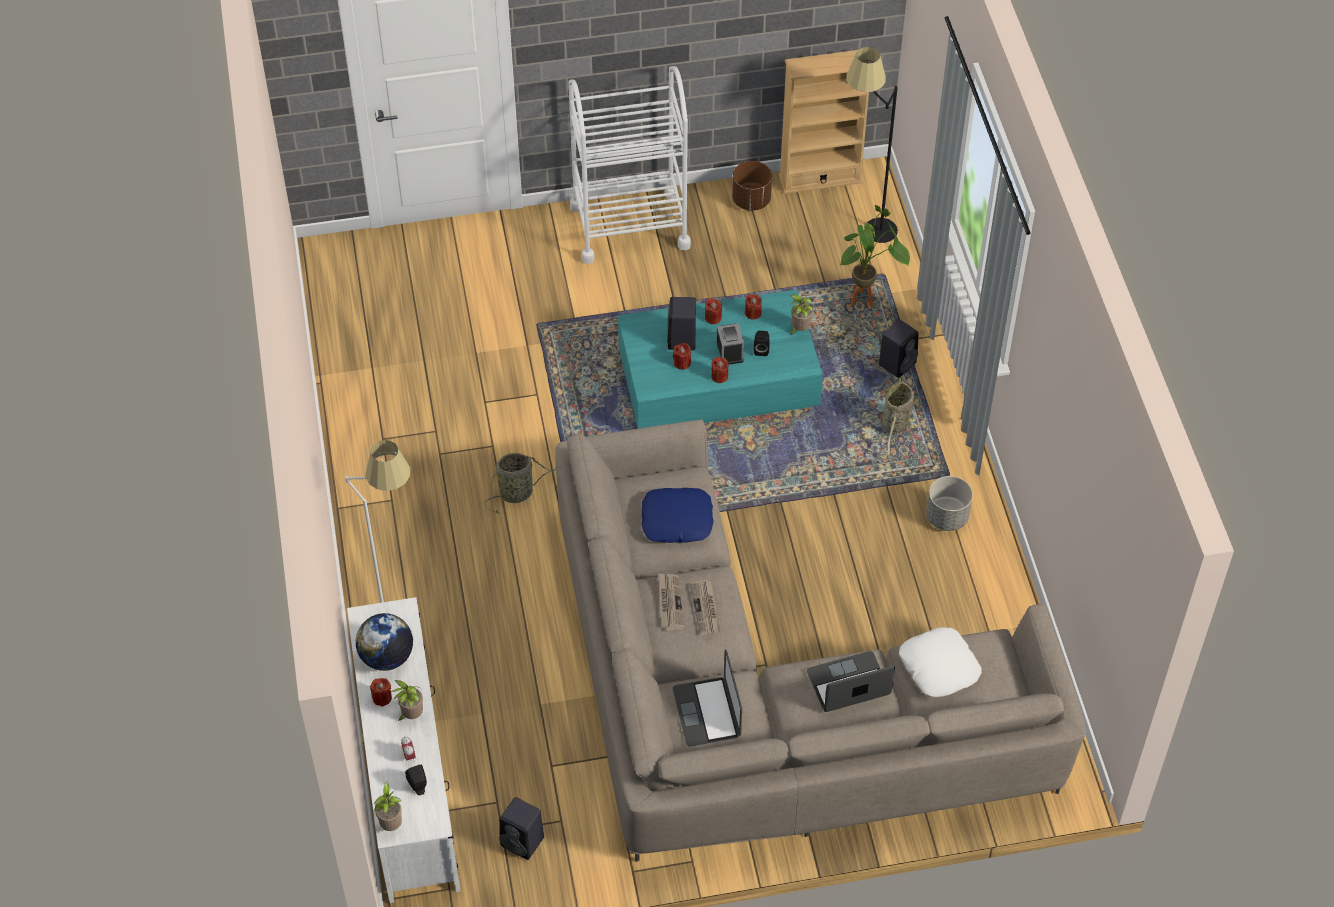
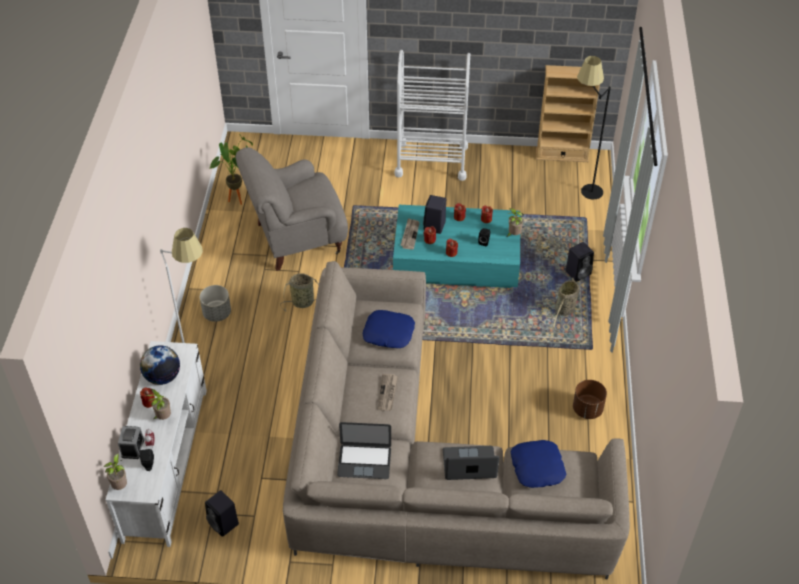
camera: 15 degrees right, 5 degrees down
(470, 395) = (296, 239): none -> grey armchair
(670, 602) = (365, 384): newspaper -> newspaper (410, 235)
(707, 712) = (364, 461): laptop -> laptop turned 90 degrees counterclockwise
(729, 352) = (463, 239): alarm clock -> alarm clock (133, 448)
(751, 200) = (514, 159): brown planter -> brown planter (587, 409)
(867, 300) = (570, 231): potted plant -> potted plant (240, 200)
(938, 667) = (537, 467): white pillow -> blue pillow
(946, 517) = (582, 375): grey planter -> grey planter (217, 313)

